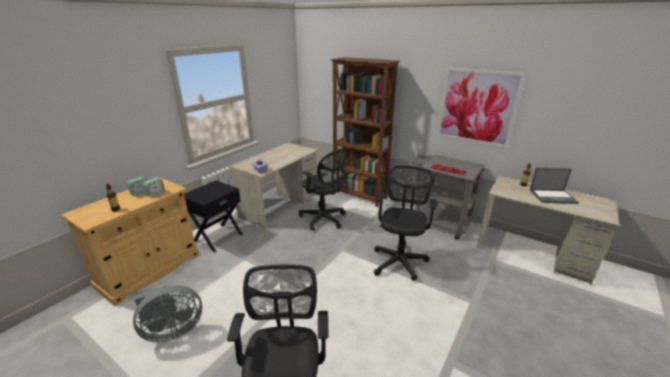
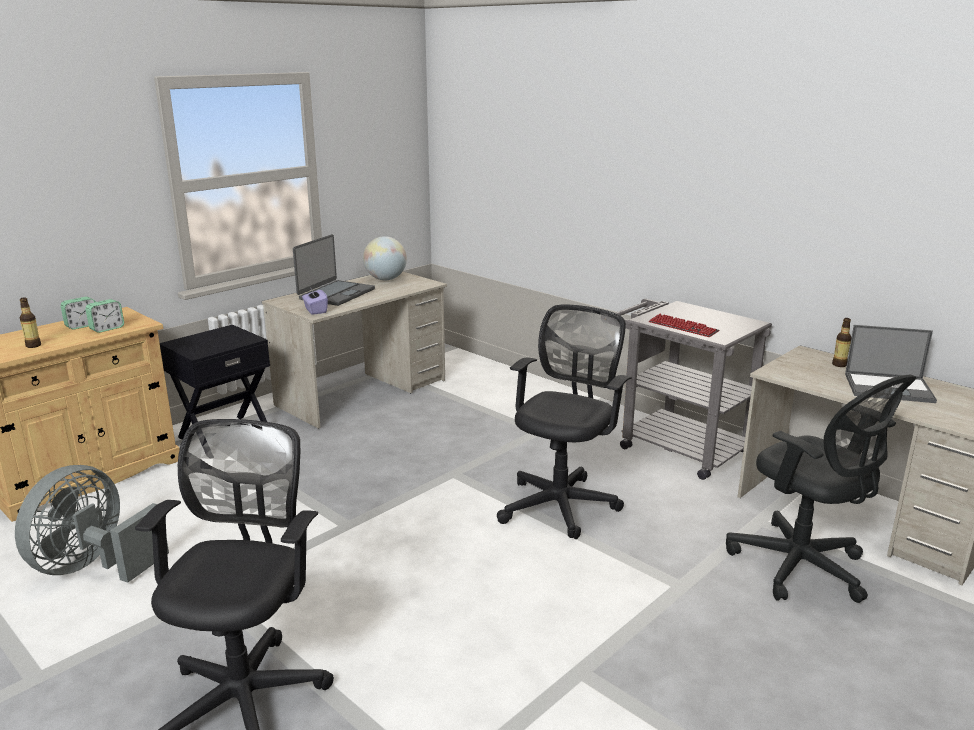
camera: 10 degrees right, 5 degrees down
(172, 331) = (94, 567): grey fan -> grey fan turned 135 degrees clockwise
(266, 159) = (336, 294): none -> laptop
(287, 149) = (385, 279): none -> globe
(324, 219) = (440, 423): black office chair -> black office chair (803, 568)
(359, 196) = (532, 388): brown bookcase -> none
(477, 107) = (752, 200): picture -> none

